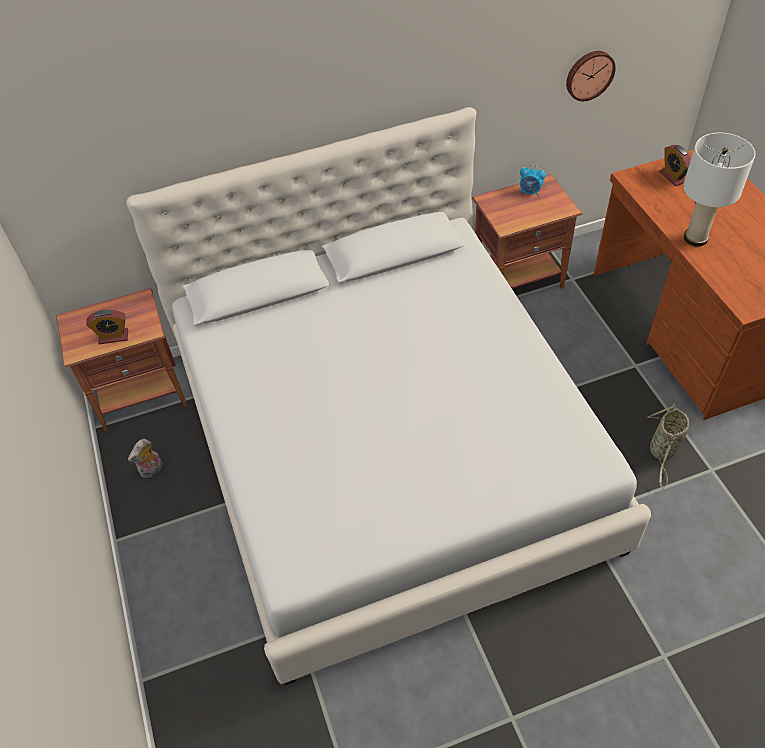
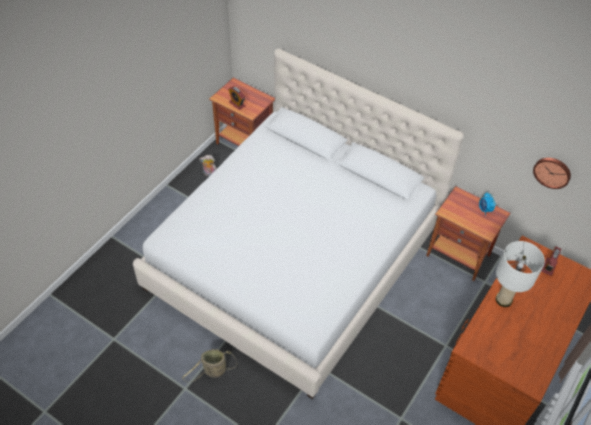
camera: 50 degrees right, 0 degrees up
(662, 451) = (394, 387): basket -> basket (213, 371)

